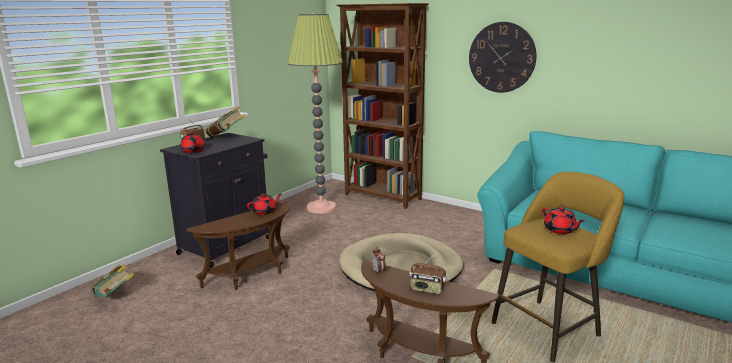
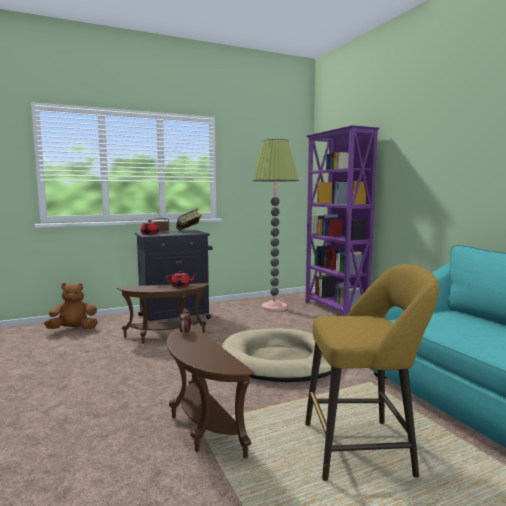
camera: 30 degrees right, 10 degrees down
(115, 296) = (73, 329): book -> brown plush toy
(382, 197) = (335, 309): brown bookcase -> purple bookcase
(427, 289) = (199, 352): radio -> none
(501, 57) = (439, 172): wall clock -> none
(560, 230) = (366, 324): red teapot -> none

